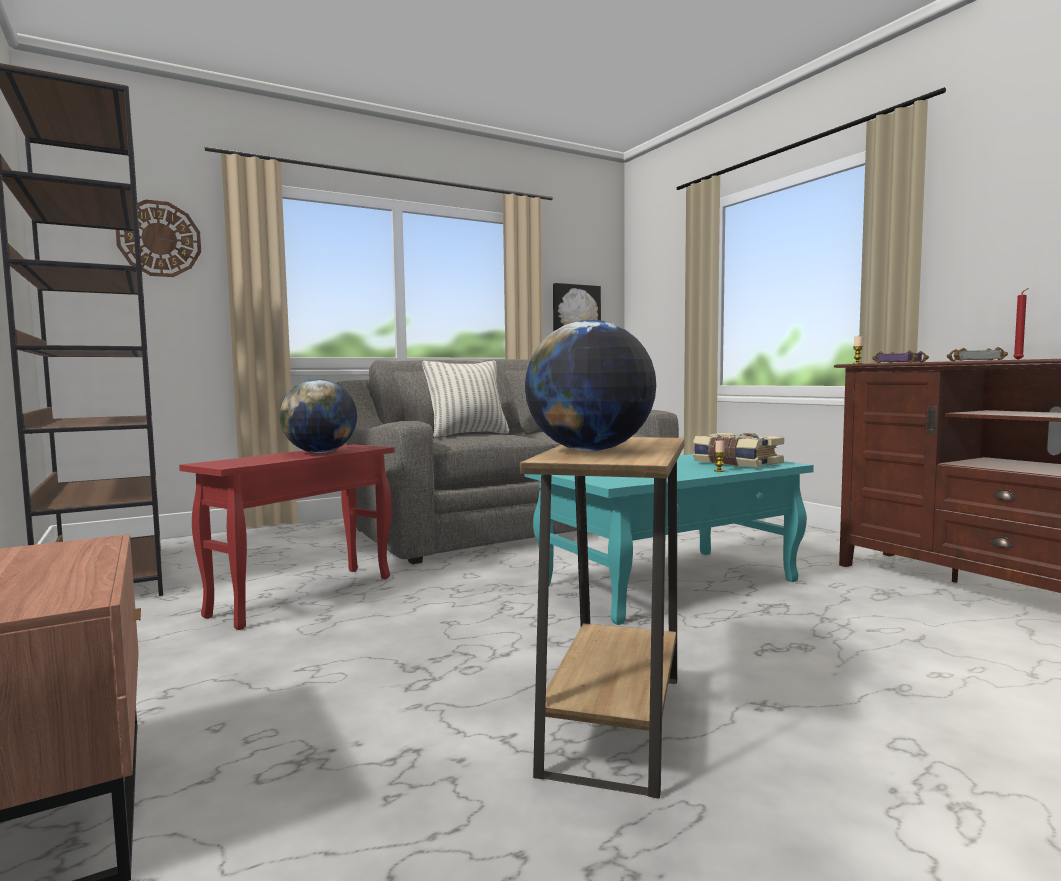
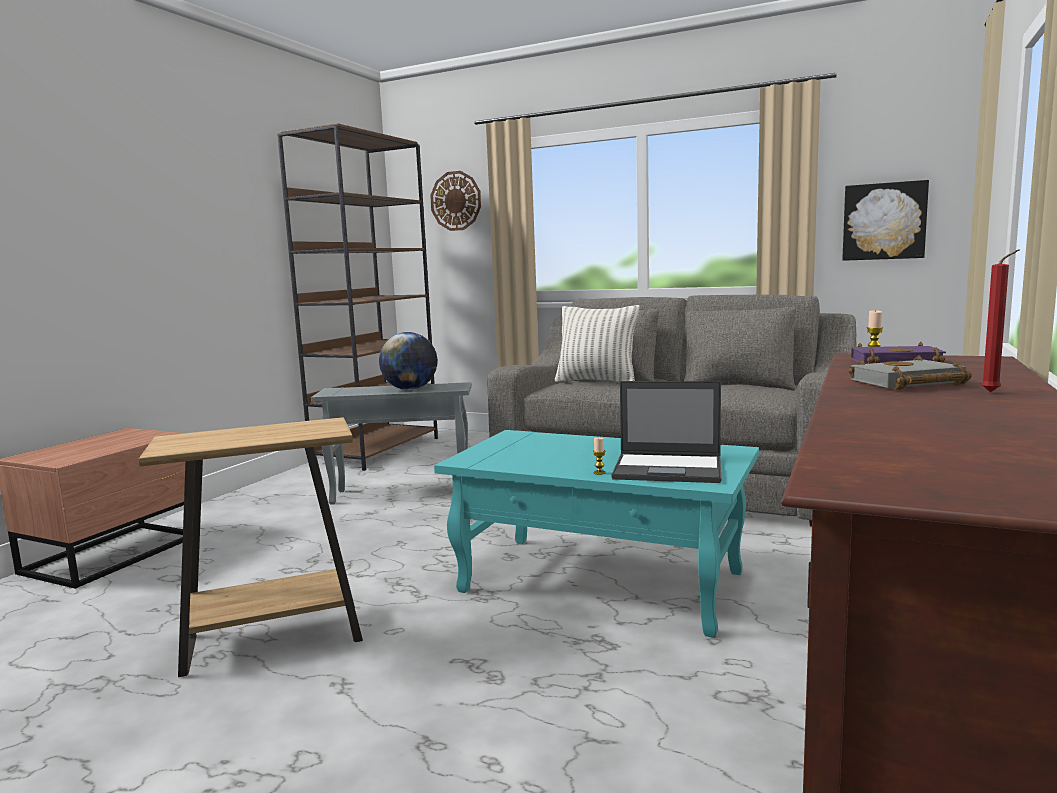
camera: 55 degrees right, 5 degrees up
(304, 596) = (401, 494): red side table -> grey side table
(590, 451) = (220, 435): globe -> none
(736, 463) = (669, 469): book -> laptop

